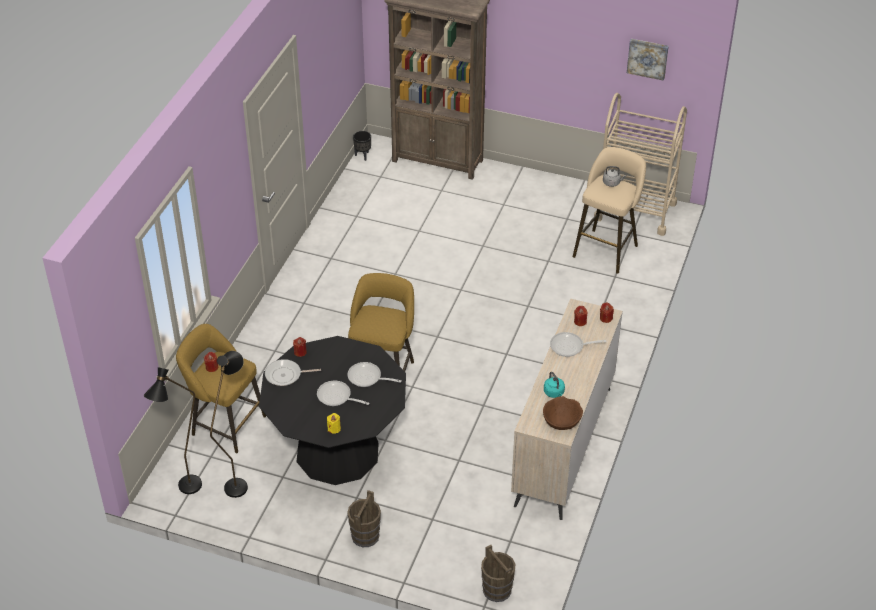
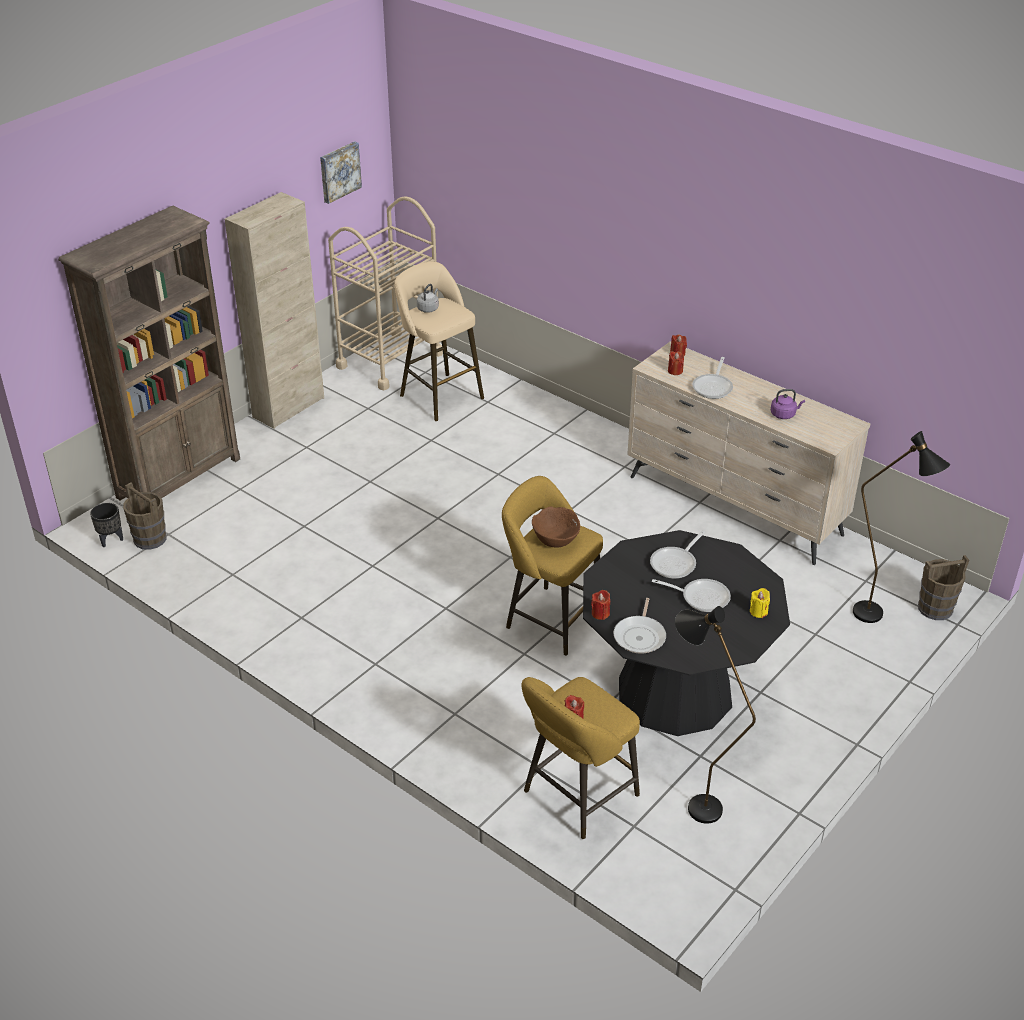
camera: 70 degrees left, 5 degrees down
(185, 491) = (693, 868): black floor lamp -> black floor lamp (877, 618)
(337, 397) = (701, 597): frying pan -> frying pan turned 120 degrees counterclockwise
(365, 536) = (827, 698): brown bucket -> brown bucket (150, 539)
(543, 181) = (288, 407): none -> beige cabinet
(554, 393) = (784, 414): turquoise kettle -> purple kettle
(562, 422) = (831, 420): brown bowl -> brown bowl (556, 538)

